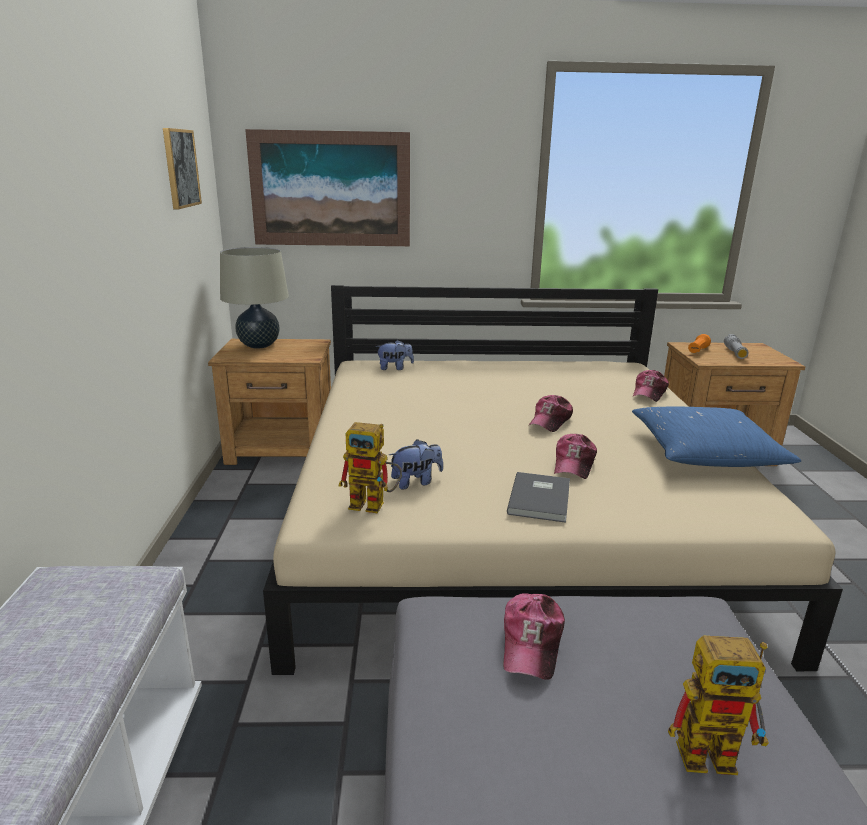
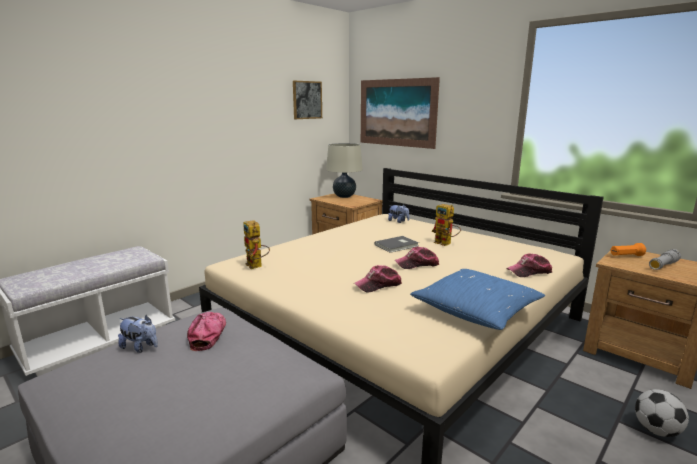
camera: 45 degrees right, 5 degrees down
(416, 482) = (291, 265): plush toy -> plush toy (140, 347)
(532, 642) = (208, 334): cap -> cap turned 120 degrees clockwise
(541, 498) = (323, 290): grey book -> grey book (397, 245)
(717, 753) = (173, 400): toy robot -> toy robot (446, 243)
(814, 512) = (656, 430): none -> football

